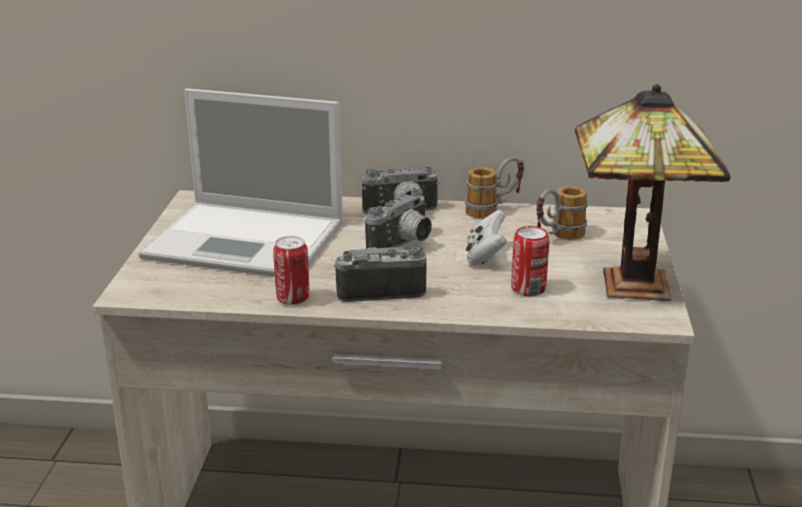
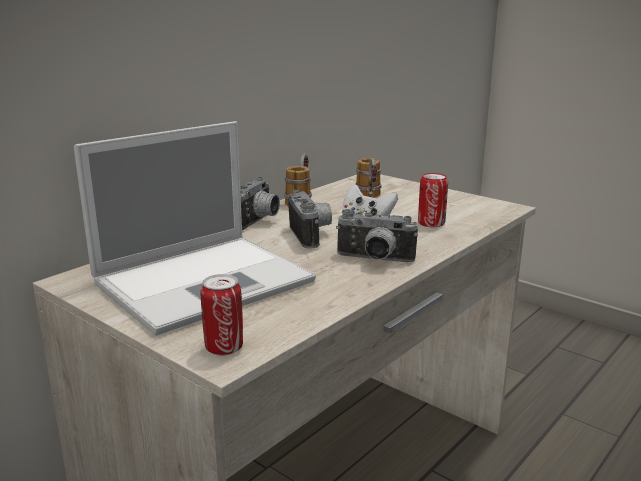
camera: 55 degrees left, 5 degrees down
(293, 299) = (346, 292): can -> can (224, 348)
(380, 290) = (374, 260): camera -> camera turned 105 degrees counterclockwise
(631, 287) = (461, 202): table lamp -> none

